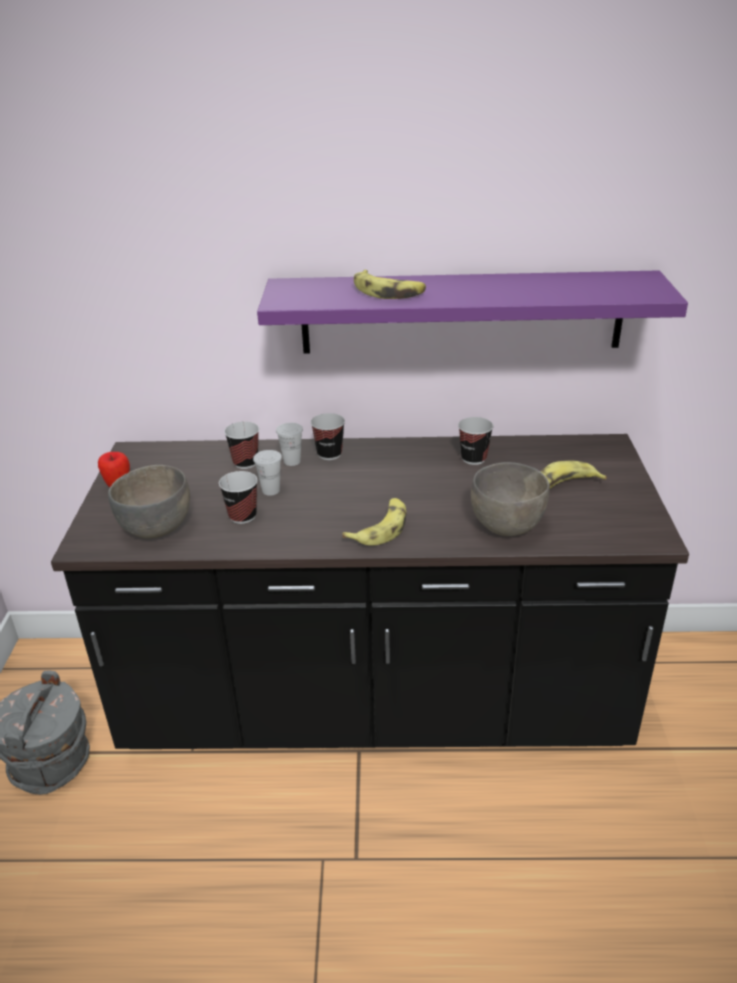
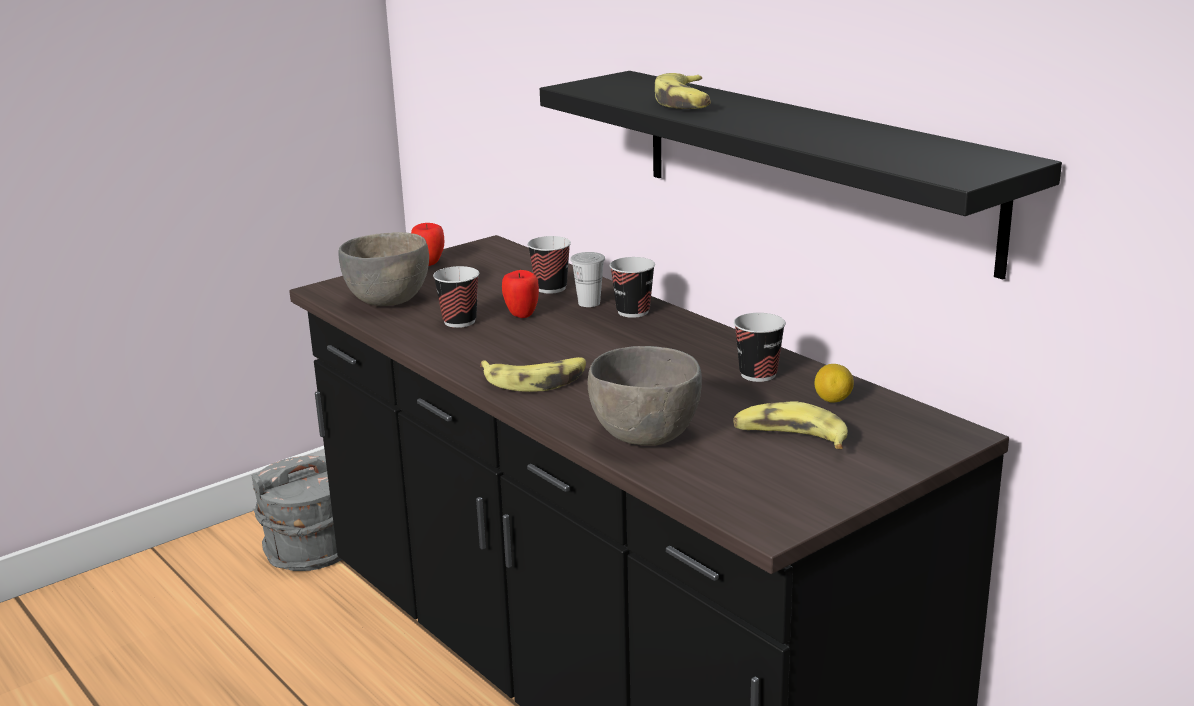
camera: 50 degrees right, 10 degrees down
(271, 490) = (521, 315): white cup -> apple
(461, 312) = (810, 165): purple shelf -> black shelf
(534, 454) = (833, 400): none -> lemon

